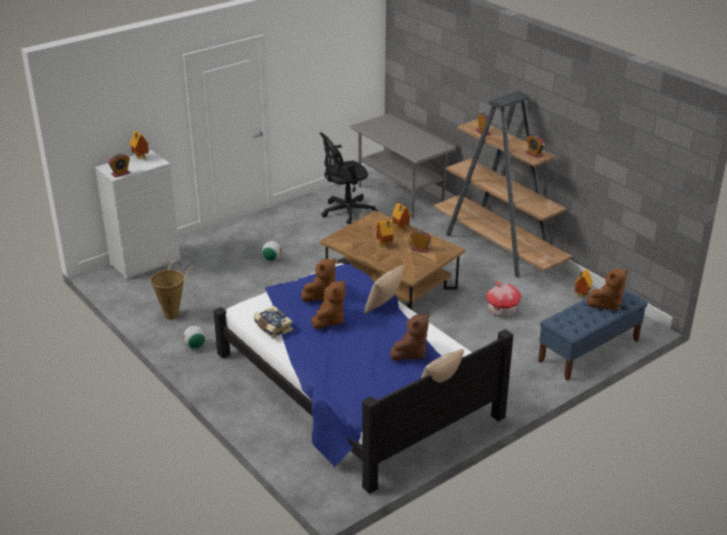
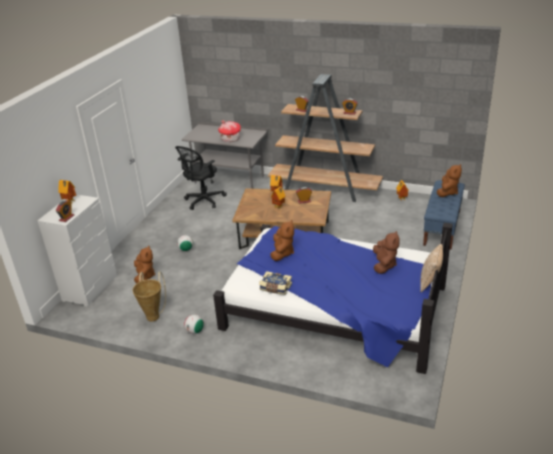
camera: 30 degrees left, 0 degrees up
(329, 320) = (308, 266): brown plush toy -> brown plush toy (144, 276)
(384, 307) = (331, 243): pillow -> none
(501, 310) = (368, 224): toy house -> toy house (230, 139)

